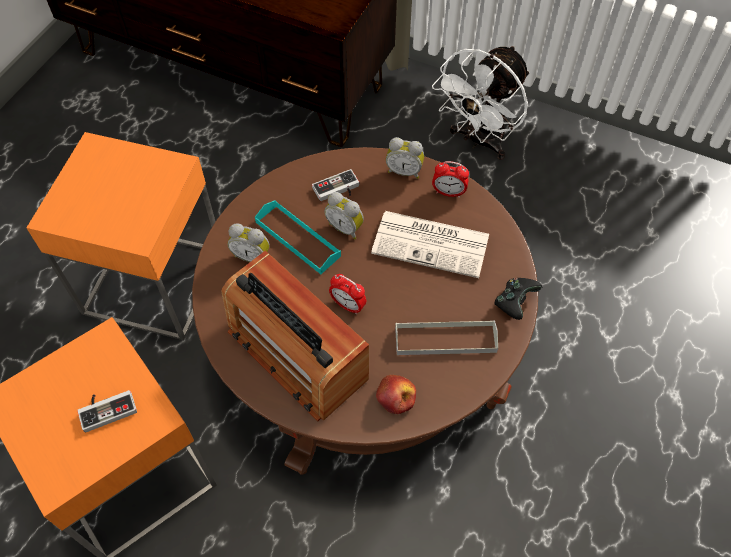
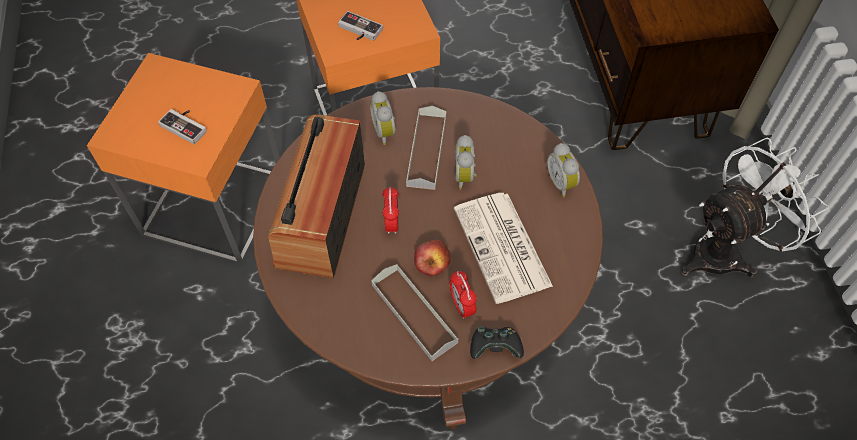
camera: 55 degrees right, 0 degrees up
(297, 239) = (426, 150): turquoise tray -> grey tray
(337, 190) = (498, 148): game controller -> game controller (358, 31)
(396, 397) = (332, 308): apple -> apple (432, 261)
(448, 192) = (569, 229): alarm clock -> alarm clock (462, 305)
(479, 141) = (725, 251): white fan -> white fan turned 150 degrees clockwise

